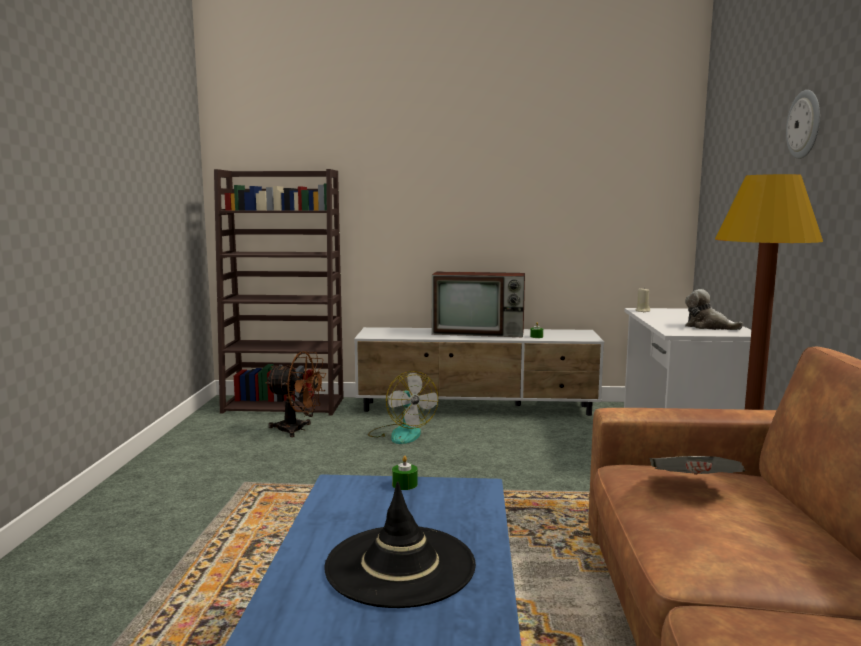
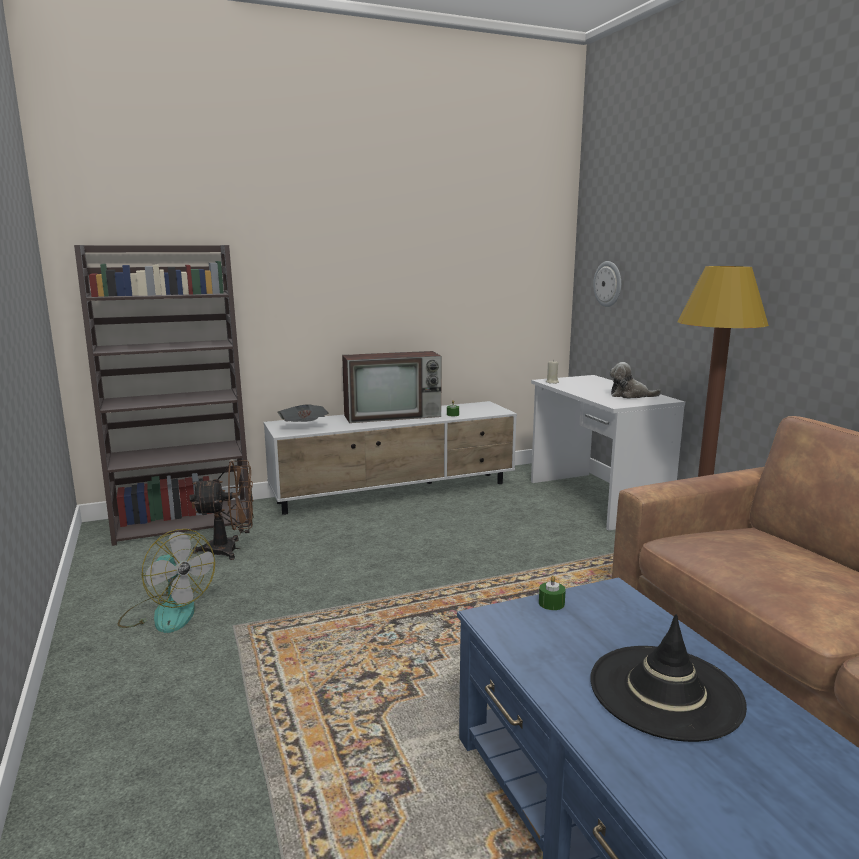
camera: 25 degrees left, 5 degrees up
(401, 433) = (348, 533): fan -> fan (167, 612)
(693, 489) = (747, 552): newspaper -> newspaper (304, 427)
(805, 124) = (725, 218): wall clock -> wall clock (608, 284)

